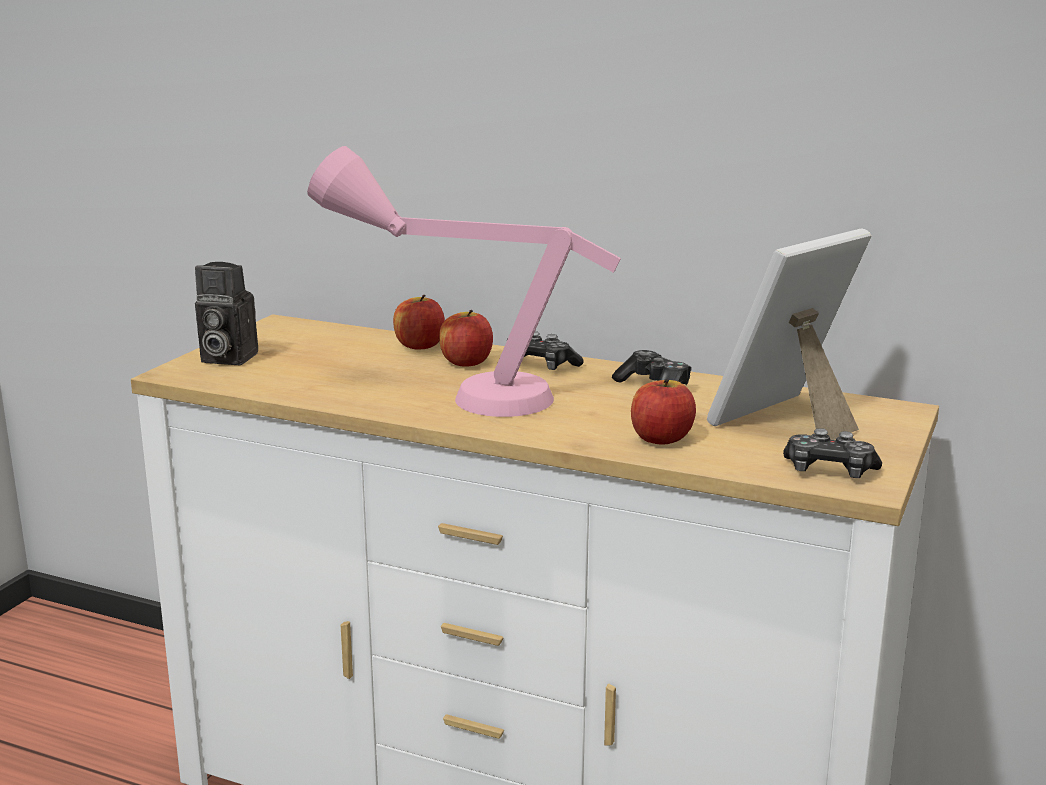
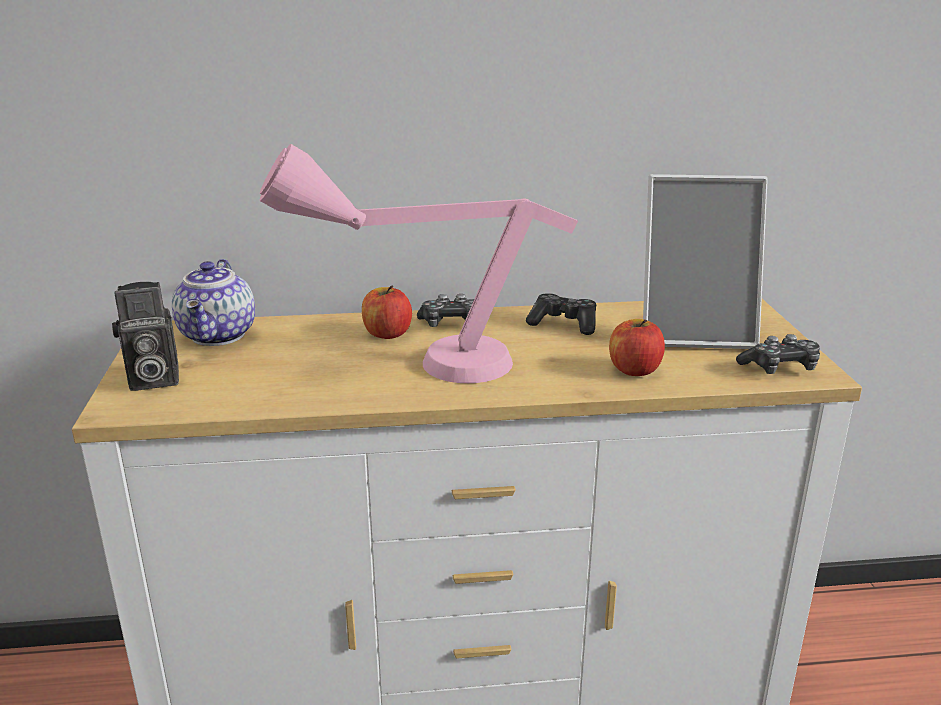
camera: 30 degrees left, 5 degrees up
(321, 336) = (219, 336): none -> teapot
(419, 345) = (324, 326): apple -> none
(788, 422) = (694, 332): picture frame -> picture frame turned 105 degrees counterclockwise

